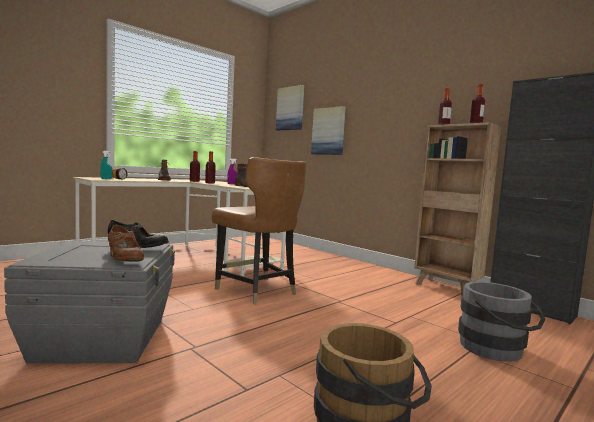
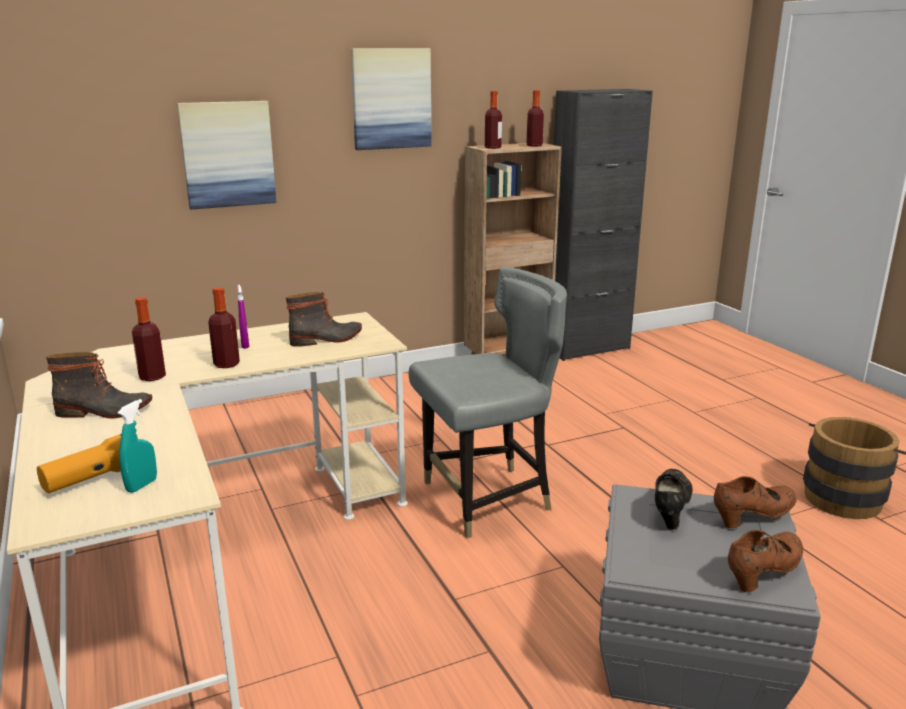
camera: 70 degrees left, 15 degrees up
(56, 259) = (763, 573): none -> brown shoe
(257, 291) = (487, 499): brown chair -> grey chair
(290, 108) = (79, 96): picture -> picture (391, 99)
(496, 350) = (692, 401): grey bucket -> none

